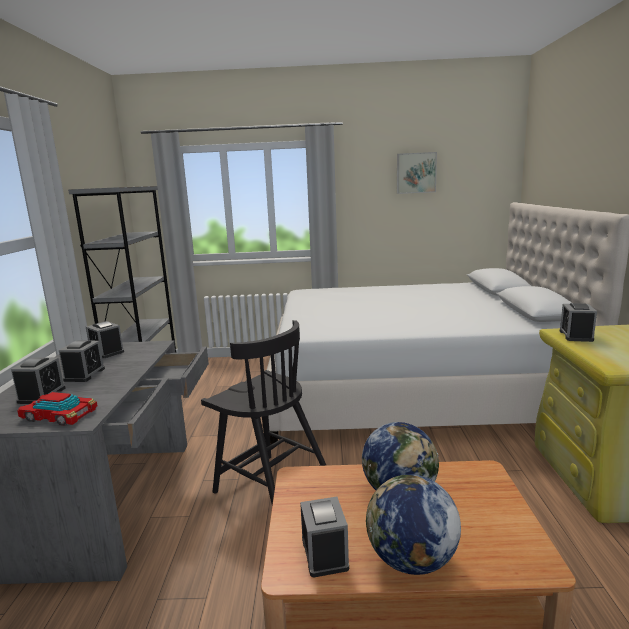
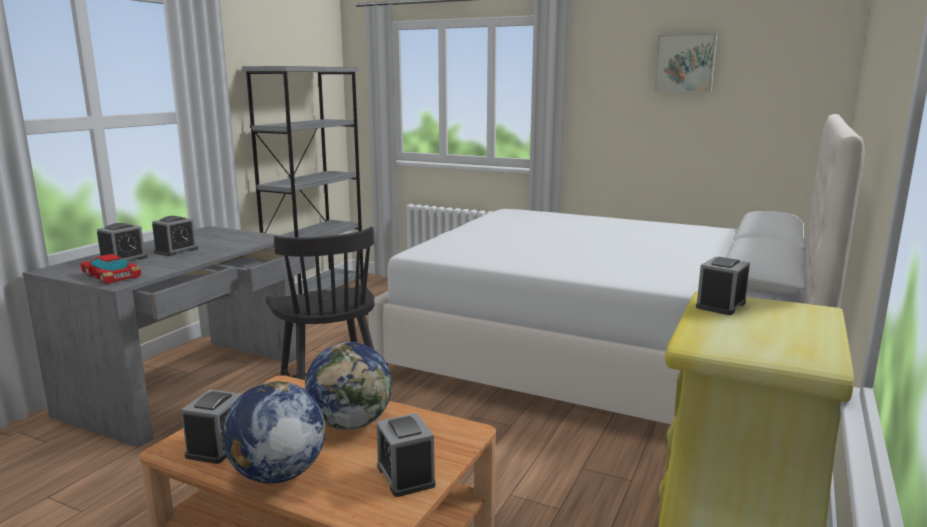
camera: 25 degrees right, 0 degrees up
(106, 352) = (221, 236): alarm clock -> alarm clock (405, 476)

